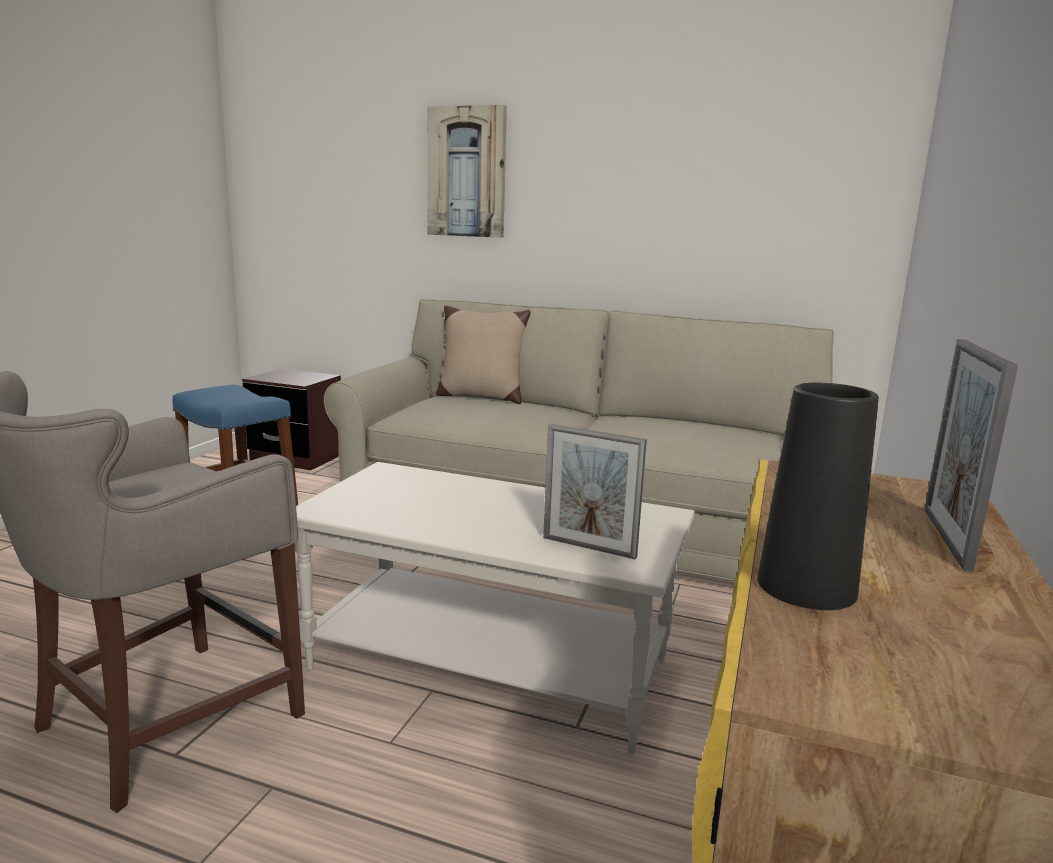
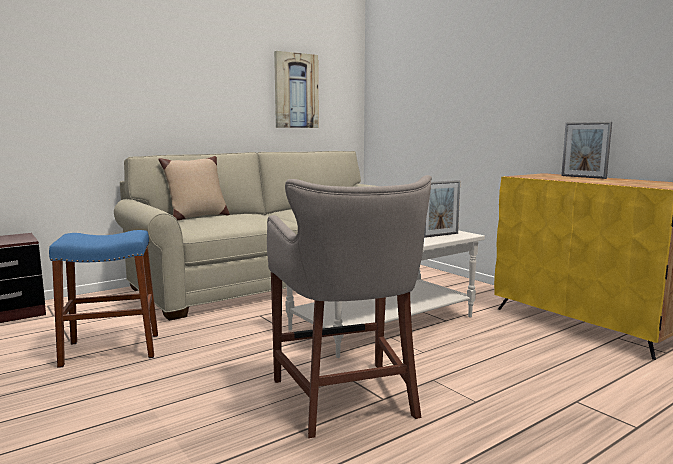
camera: 55 degrees left, 5 degrees down
(467, 172) = (138, 66): picture -> picture (296, 91)
(806, 586) = (613, 183): black vase -> none

